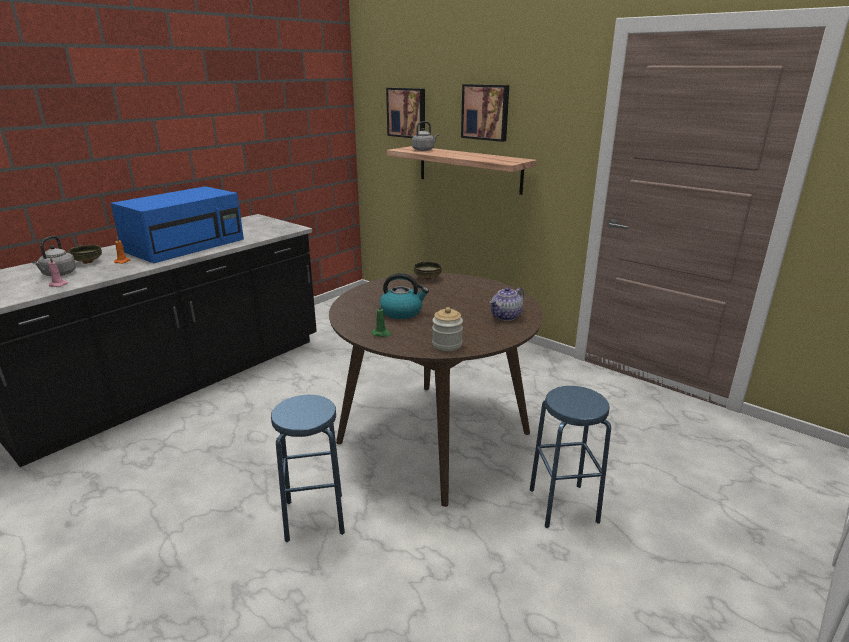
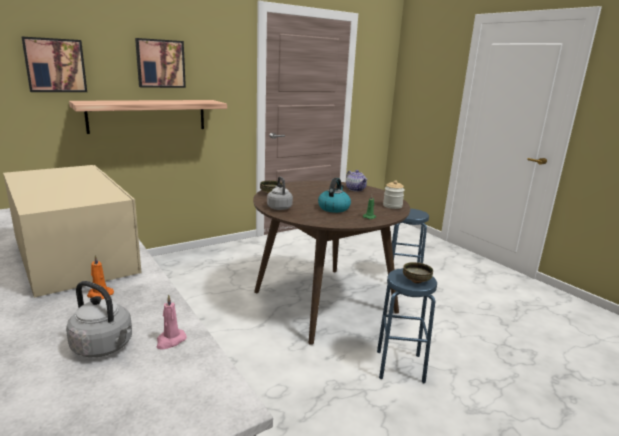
camera: 75 degrees left, 5 degrees down
(87, 262) = (57, 325): bowl -> bowl (416, 281)
(186, 245) = (73, 254): blue microwave -> beige microwave
(424, 150) = (107, 102): grey kettle -> grey kettle (279, 207)

